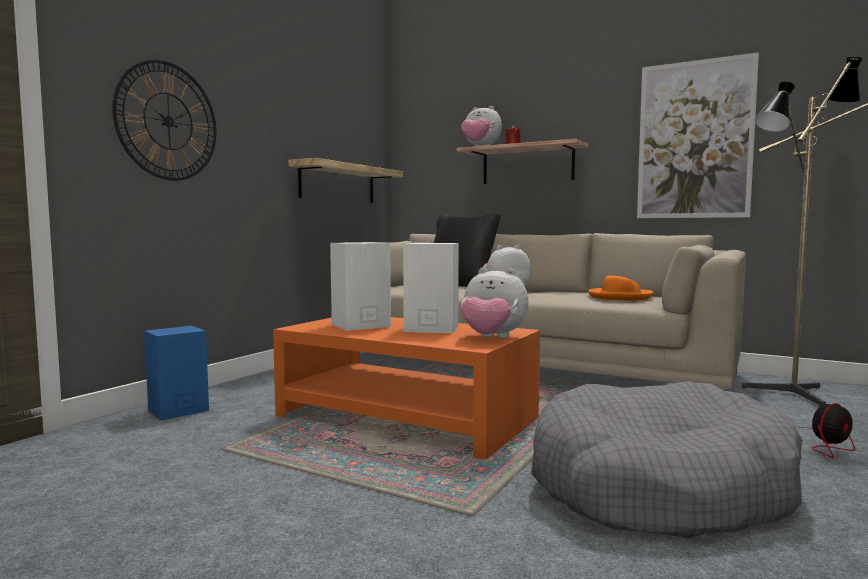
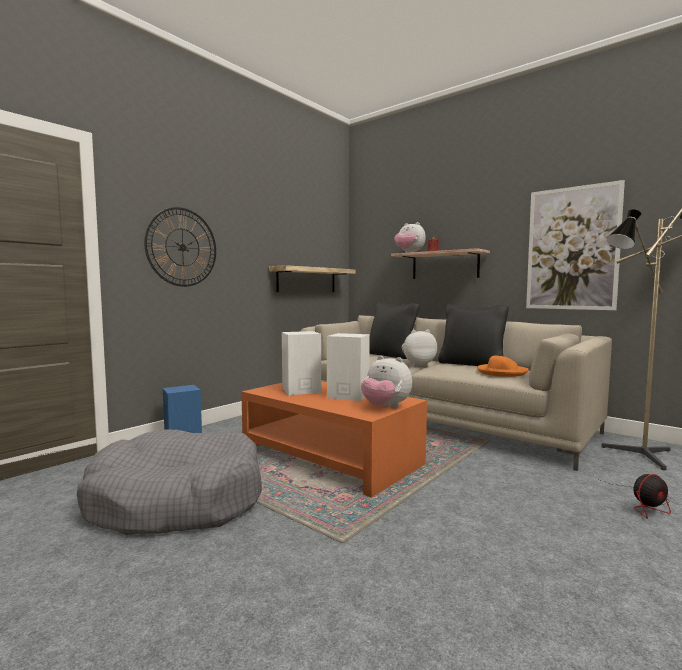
camera: 10 degrees right, 0 degrees up
(574, 291) = (472, 364): none -> black pillow
(658, 487) = (490, 532): grey dog bed -> grey dog bed (176, 501)

